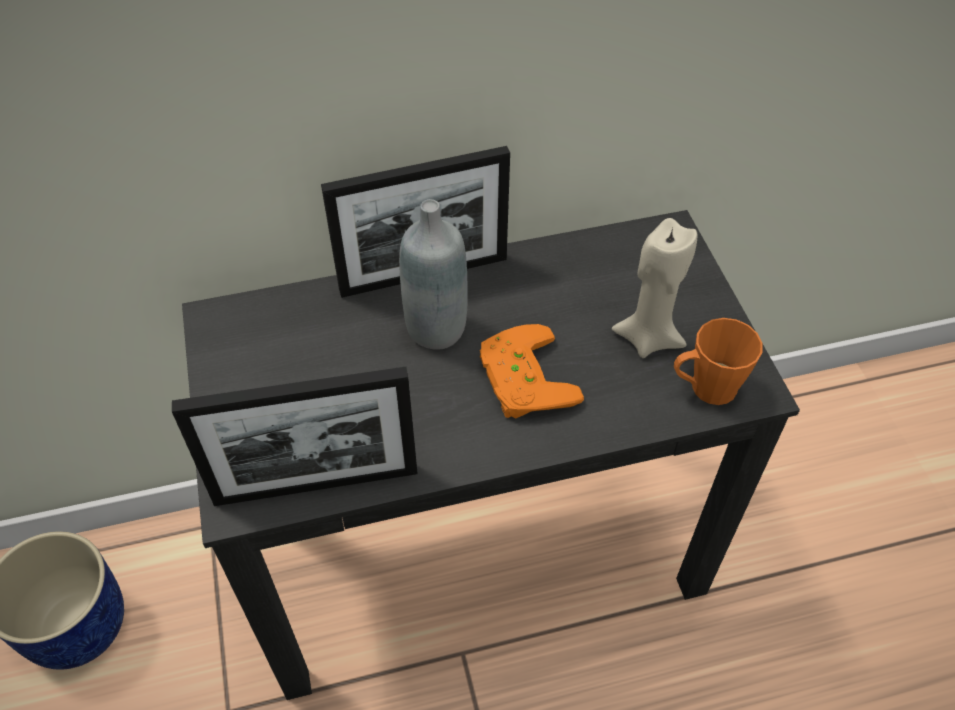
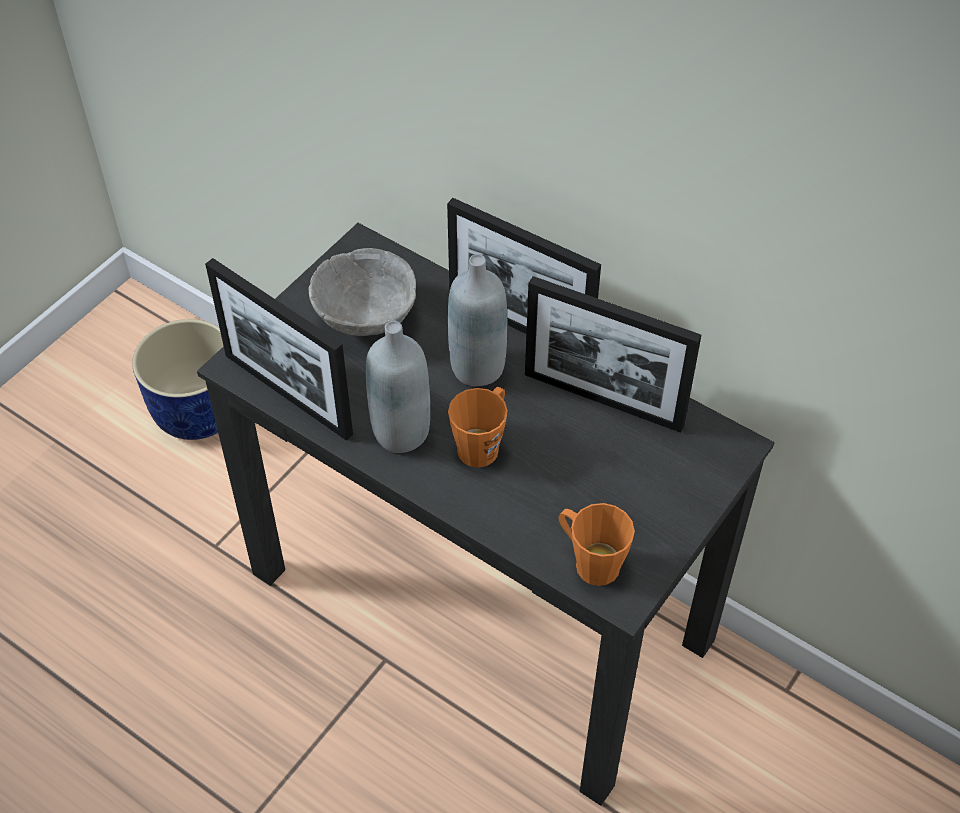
camera: 50 degrees right, 0 degrees up
(296, 369) = (365, 319): none -> grey bowl
(450, 427) = (401, 432): none -> grey bottle
(520, 379) = (482, 444): orange game controller -> orange mug
(552, 274) = (603, 400): none -> picture frame
(648, 338) = (602, 496): beige candle -> none

